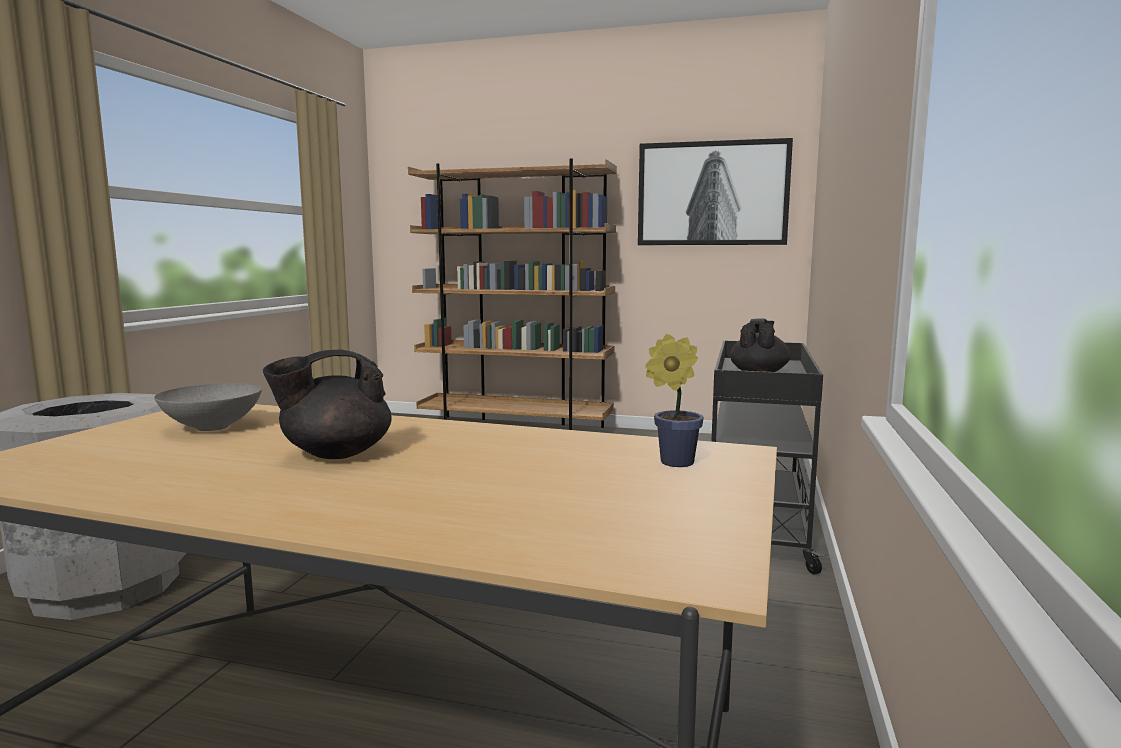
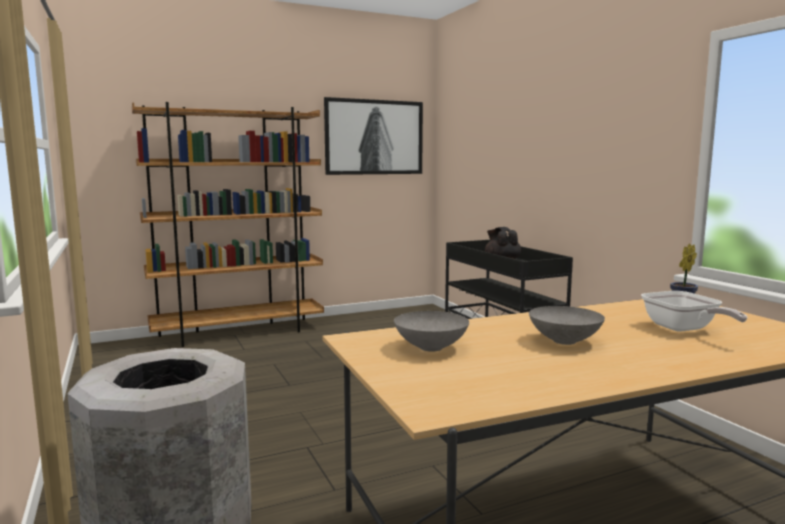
camera: 40 degrees left, 0 degrees up
(335, 454) = (563, 341): black teapot -> grey bowl
(536, 483) = (683, 329): none -> frying pan

